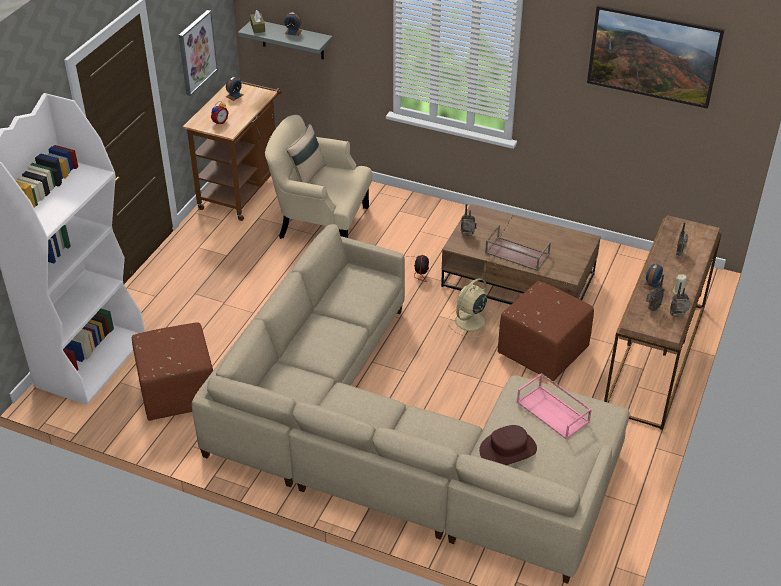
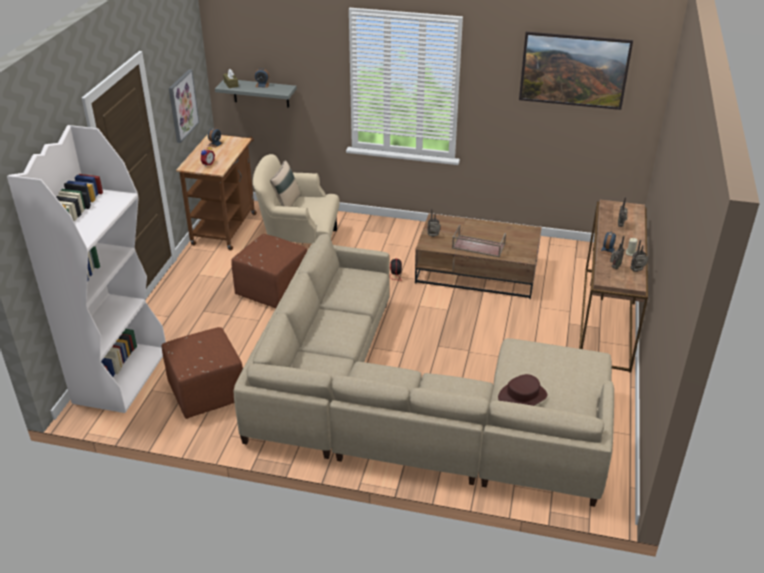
camera: 10 degrees left, 5 degrees down
(469, 321) = (446, 307): beige fan -> none
(543, 351) = (514, 323): brown ottoman -> brown ottoman (273, 290)
(554, 412) = (551, 362): pink tray -> none

